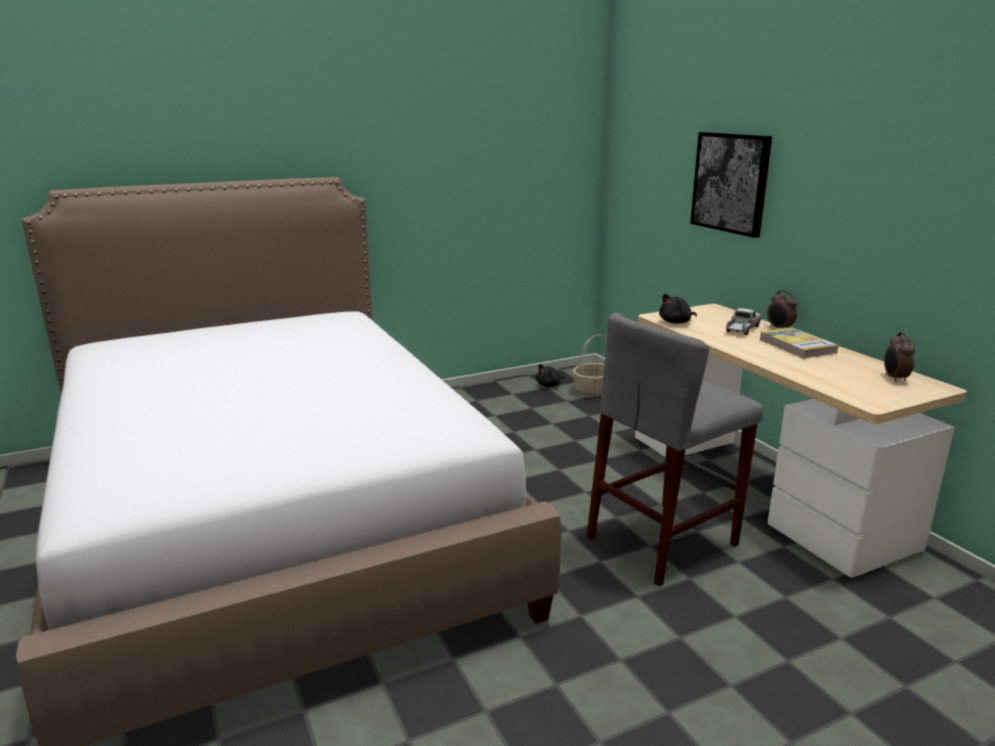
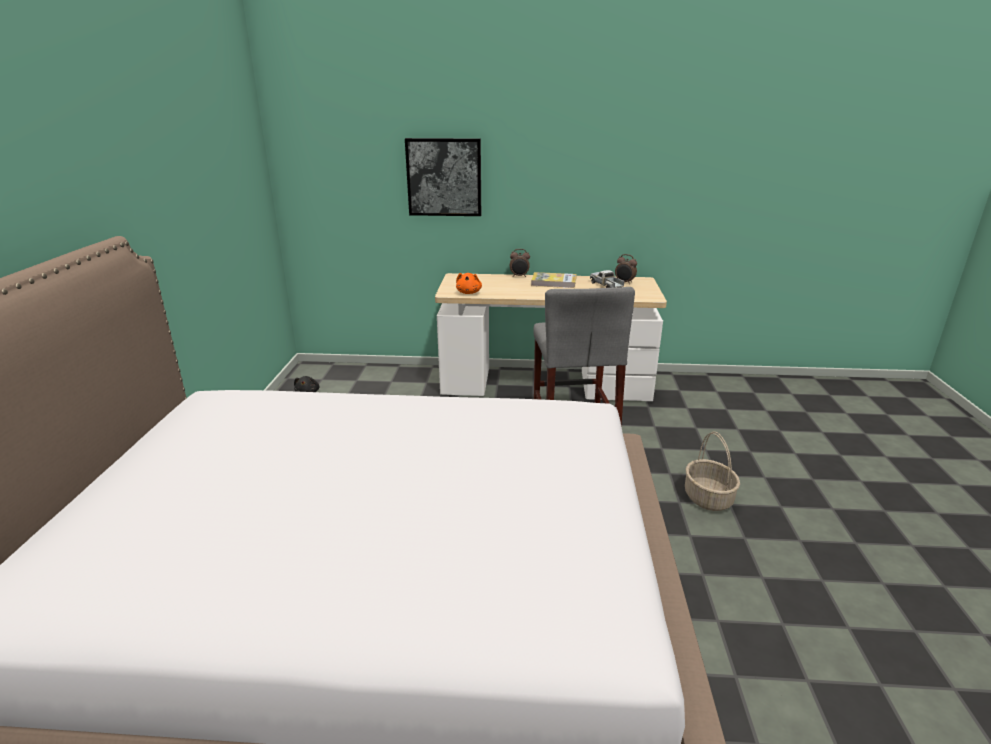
camera: 60 degrees left, 5 degrees up
(593, 391) = (346, 381): basket -> basket (708, 498)
(676, 322) = (469, 292): black plush toy -> orange plush toy
(742, 329) = (507, 283): toy truck -> toy truck (607, 285)

